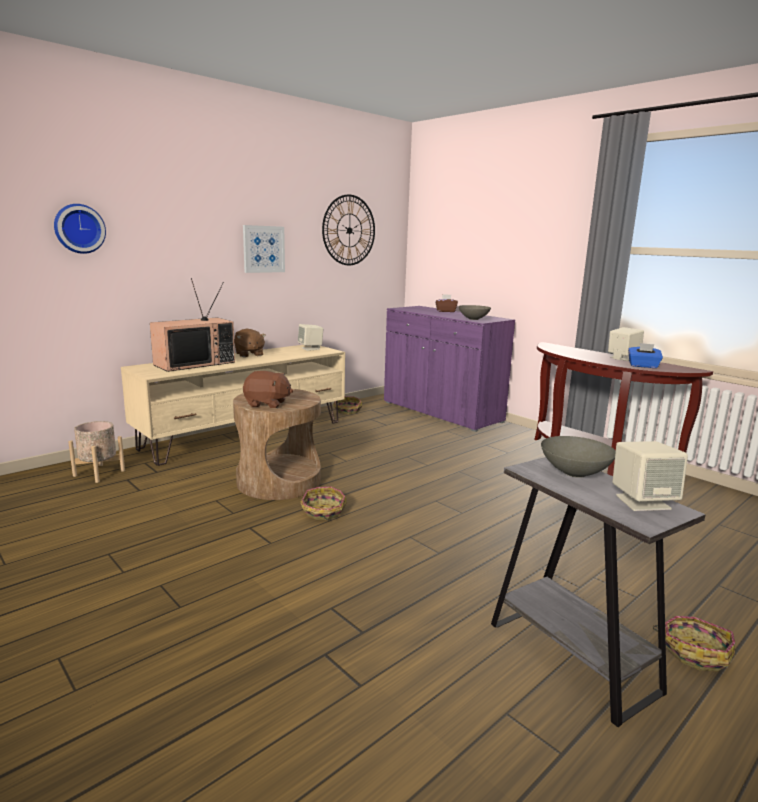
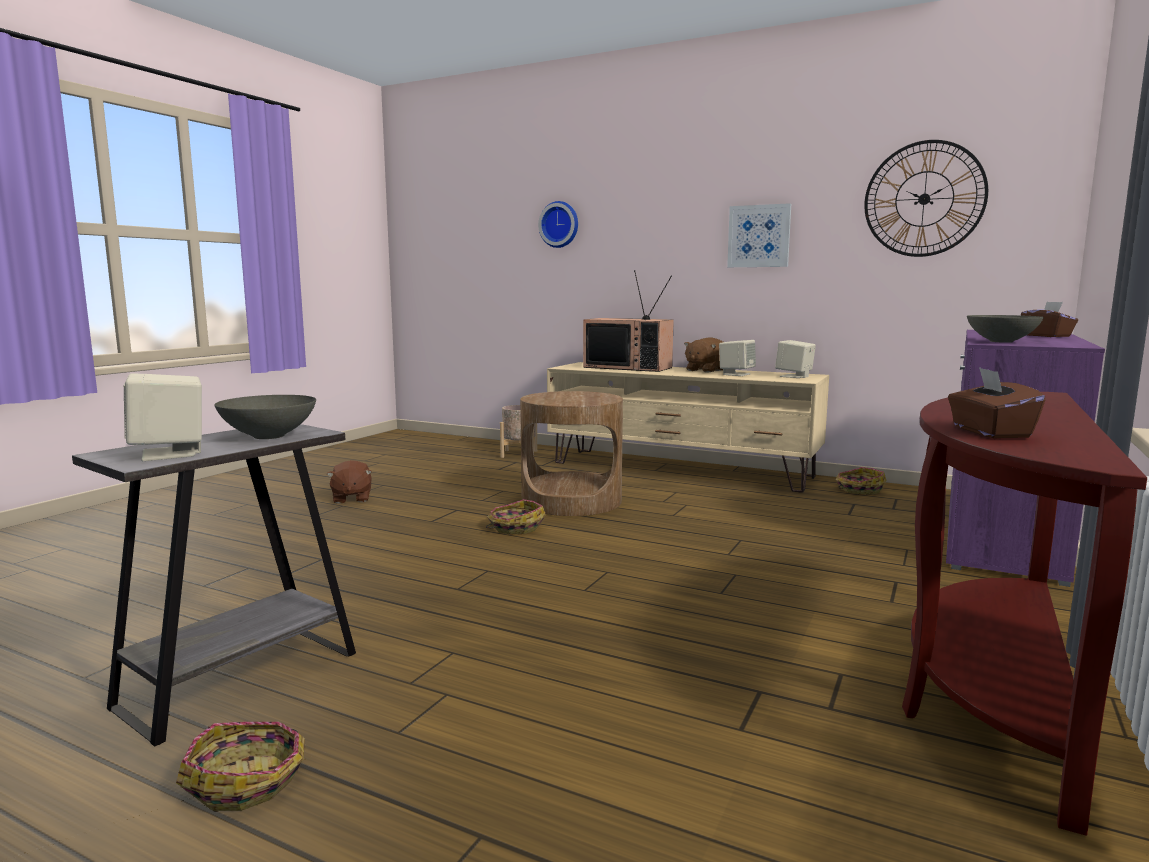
camera: 70 degrees right, 5 degrees down
(267, 404) = (546, 397): brown plush toy -> brown plush toy (351, 498)
(622, 358) = (1049, 423): beige speaker -> beige speaker (736, 374)
(643, 366) = (989, 432): blue tissue box -> brown tissue box

